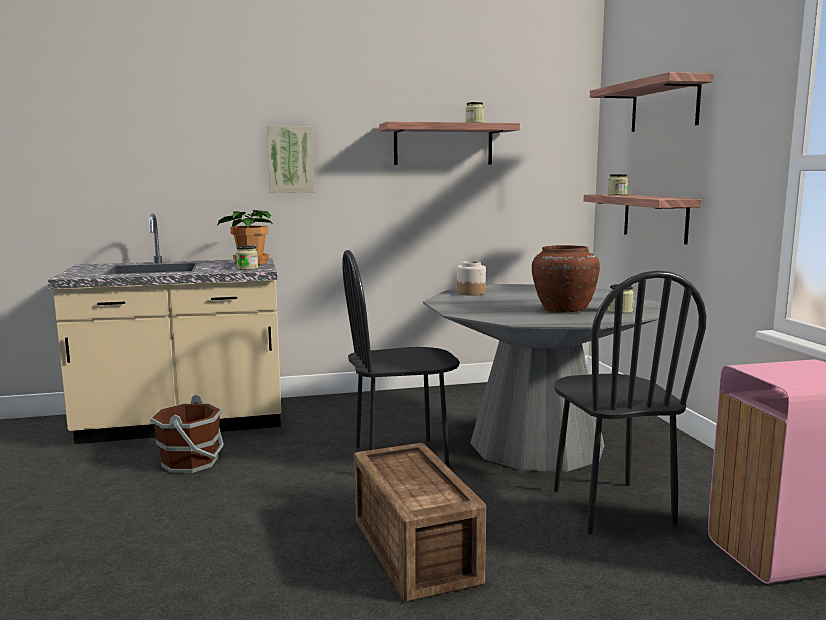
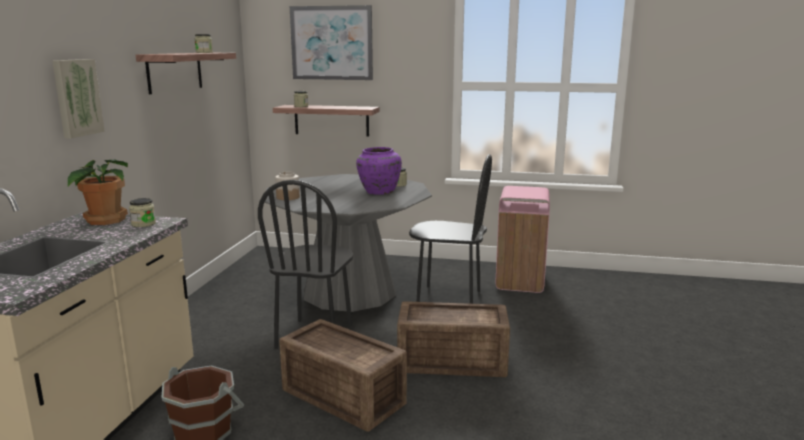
camera: 65 degrees left, 5 degrees up
(284, 503) = (343, 395): none -> crate
(563, 310) = (378, 192): brown vase -> purple vase
(664, 106) = (331, 43): shelf -> picture

